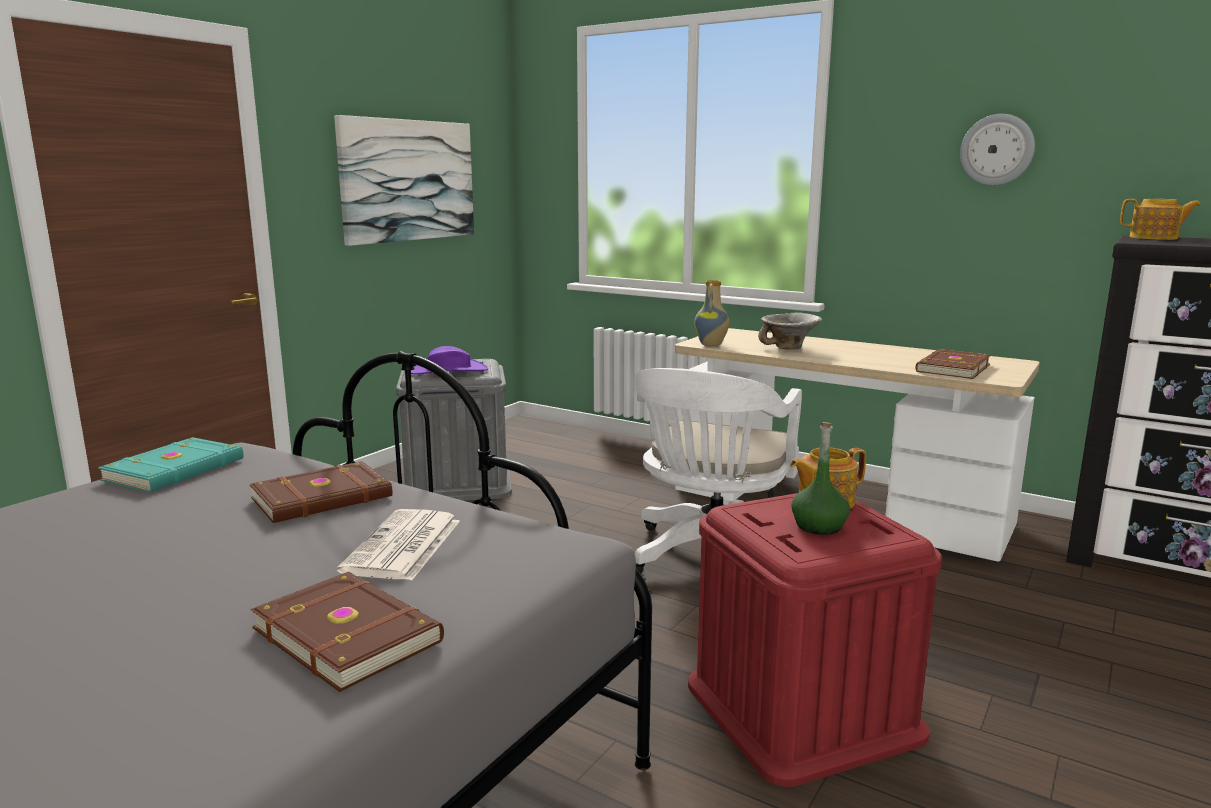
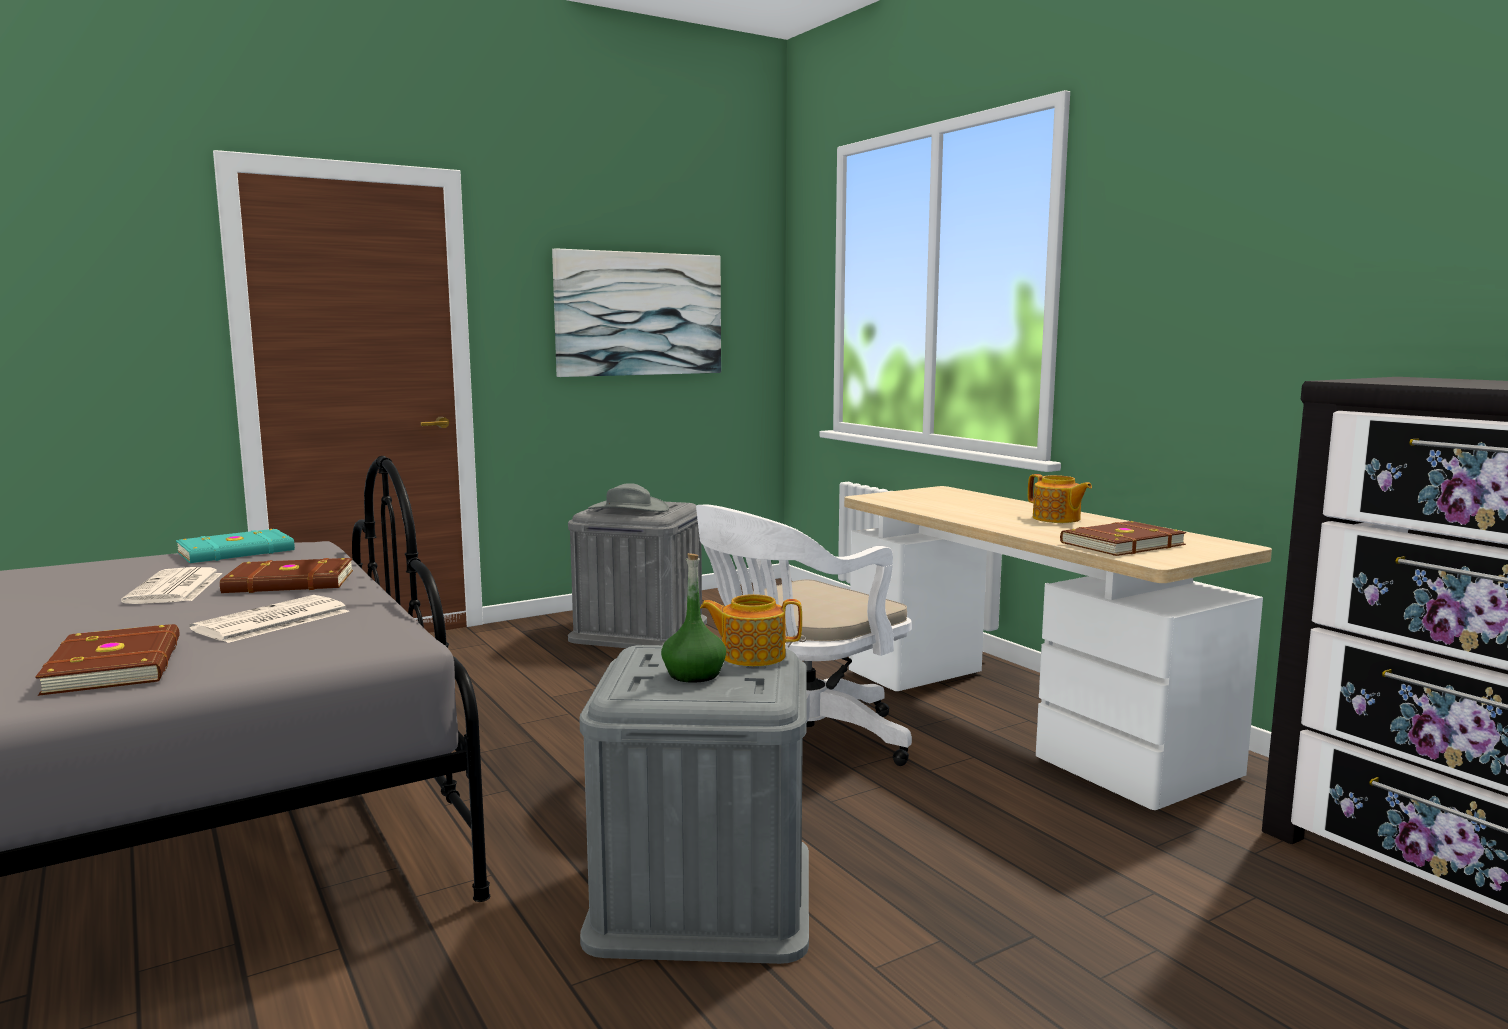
camera: 25 degrees right, 5 degrees down
(202, 526) = (175, 588): none -> newspaper
(448, 371) = (628, 509): purple hat -> grey hat
(712, 345) = (883, 499): vase -> none
(789, 348) = (965, 509): bowl -> none
(802, 708) = (703, 895): red storage box -> grey storage box
(997, 149) = (1244, 263): wall clock -> none
(1154, 238) = (1415, 378): teapot -> teapot (1056, 519)

